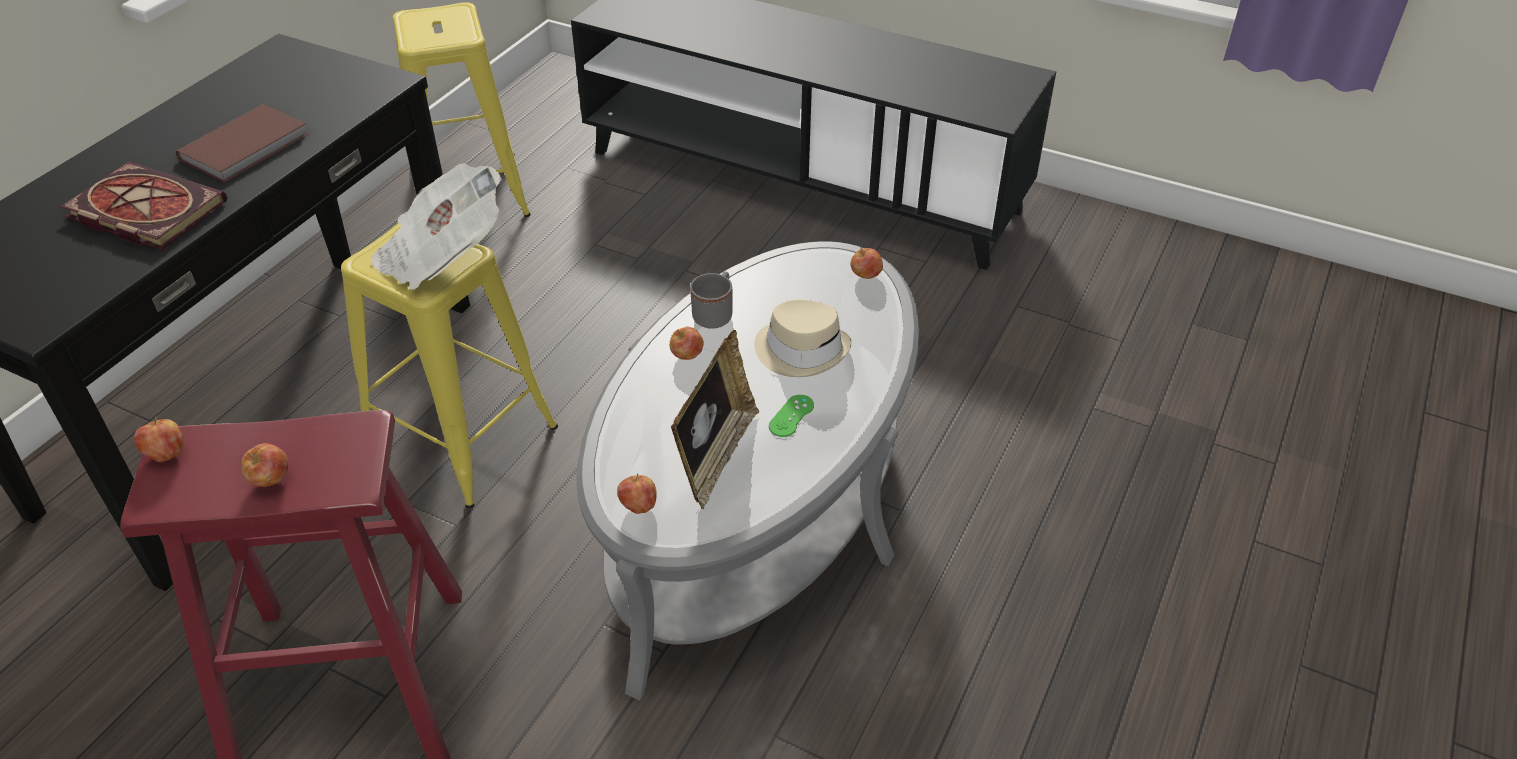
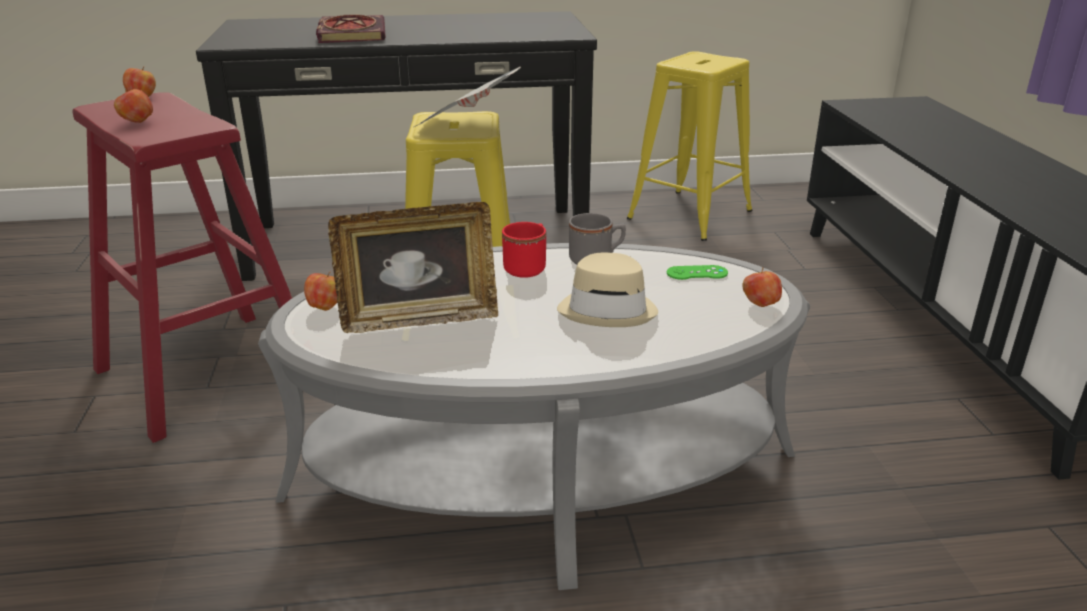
camera: 55 degrees right, 15 degrees down
(248, 147) = (445, 32): brown book -> none
(687, 356) = (528, 267): apple -> red mug
(791, 416) = (514, 334): green game controller -> green game controller (697, 273)

